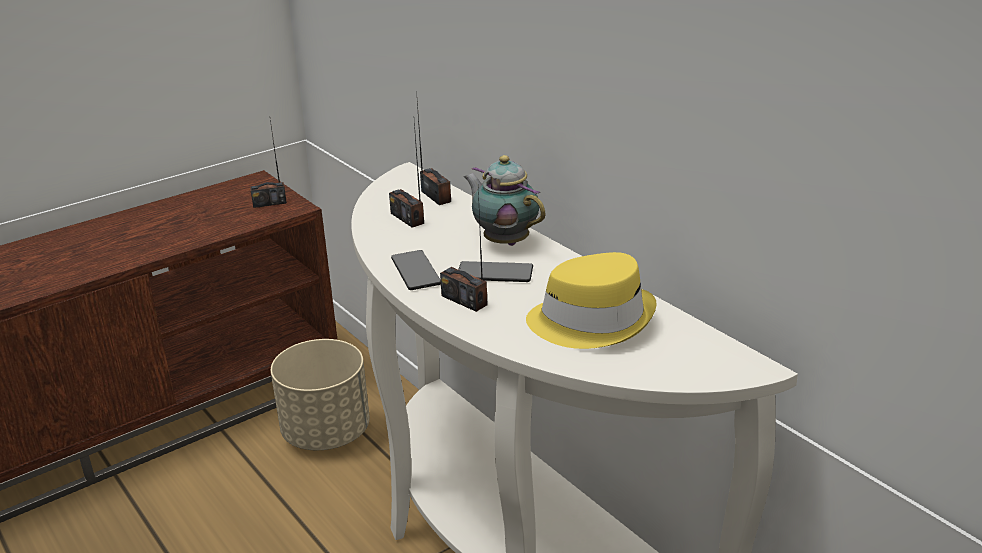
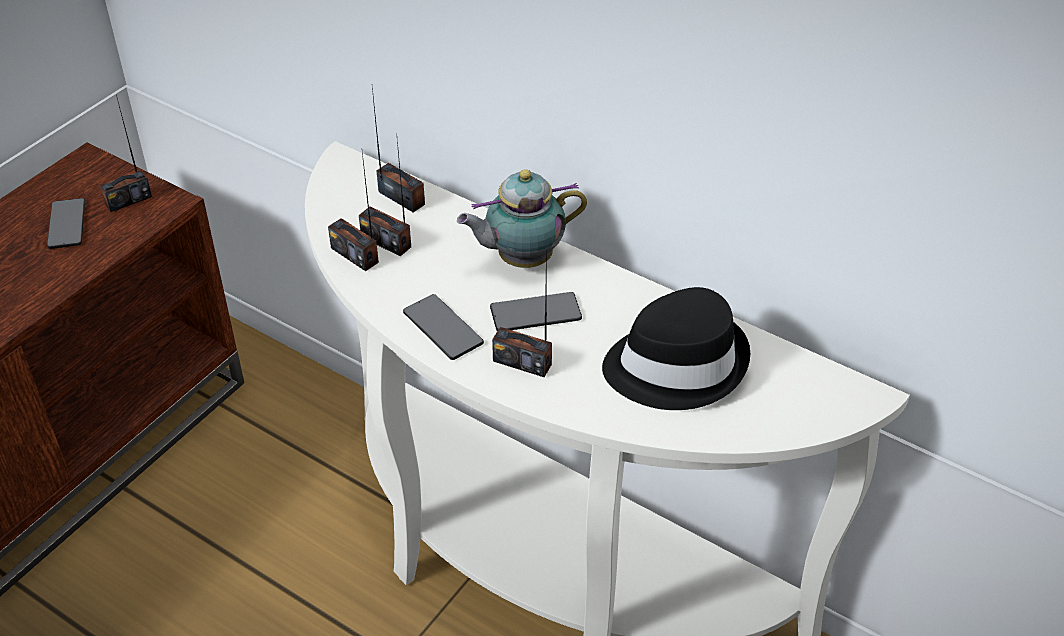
camera: 20 degrees left, 15 degrees up
(220, 210) = (67, 224): none -> phone
(326, 433) = (258, 462): beige planter -> none
(379, 222) = (355, 255): none -> radio
(504, 241) = (521, 259): teapot -> teapot turned 45 degrees counterclockwise
(592, 320) = (675, 364): yellow hat -> black hat

